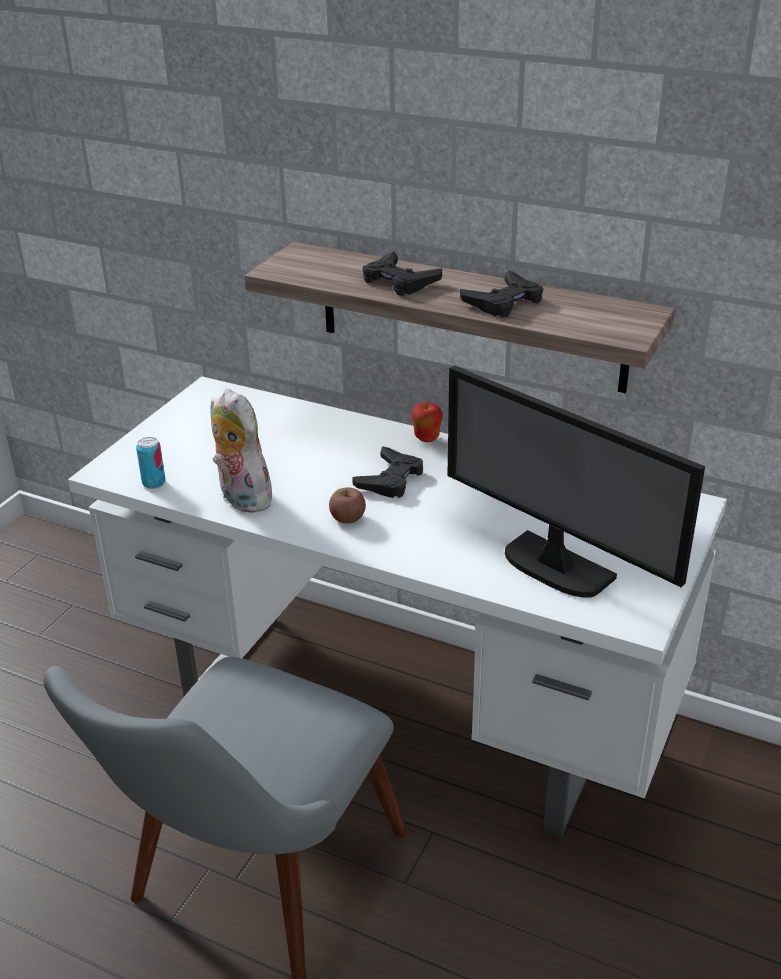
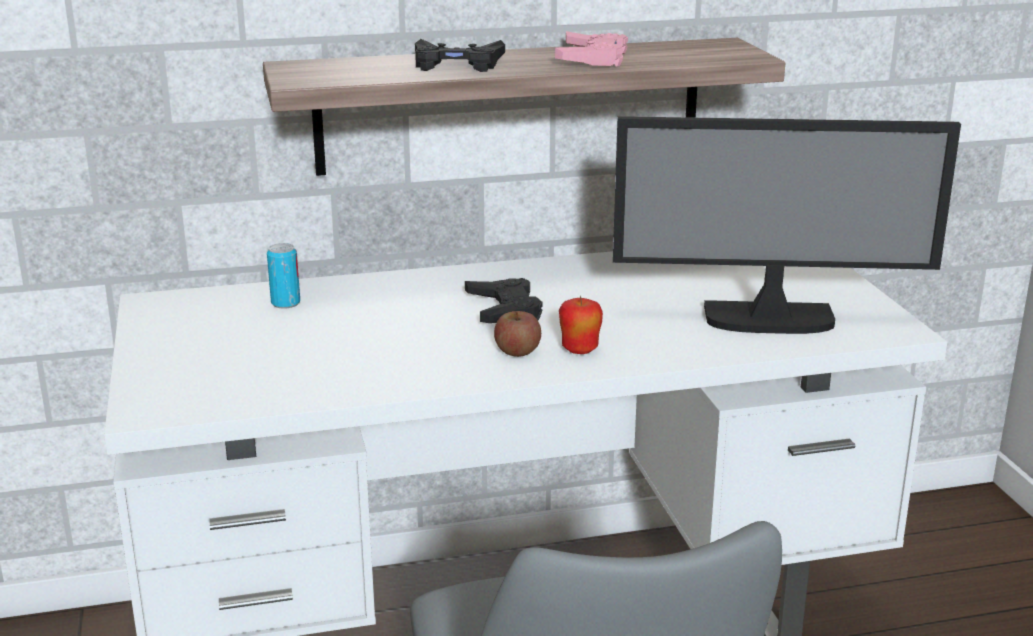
camera: 40 degrees left, 10 degrees down
(154, 482) = (235, 398): can -> can (285, 303)
(241, 498) = (370, 375): plush toy -> none
(426, 438) = (482, 270): apple -> apple (579, 350)
(504, 302) = (592, 58): black game controller -> pink game controller

